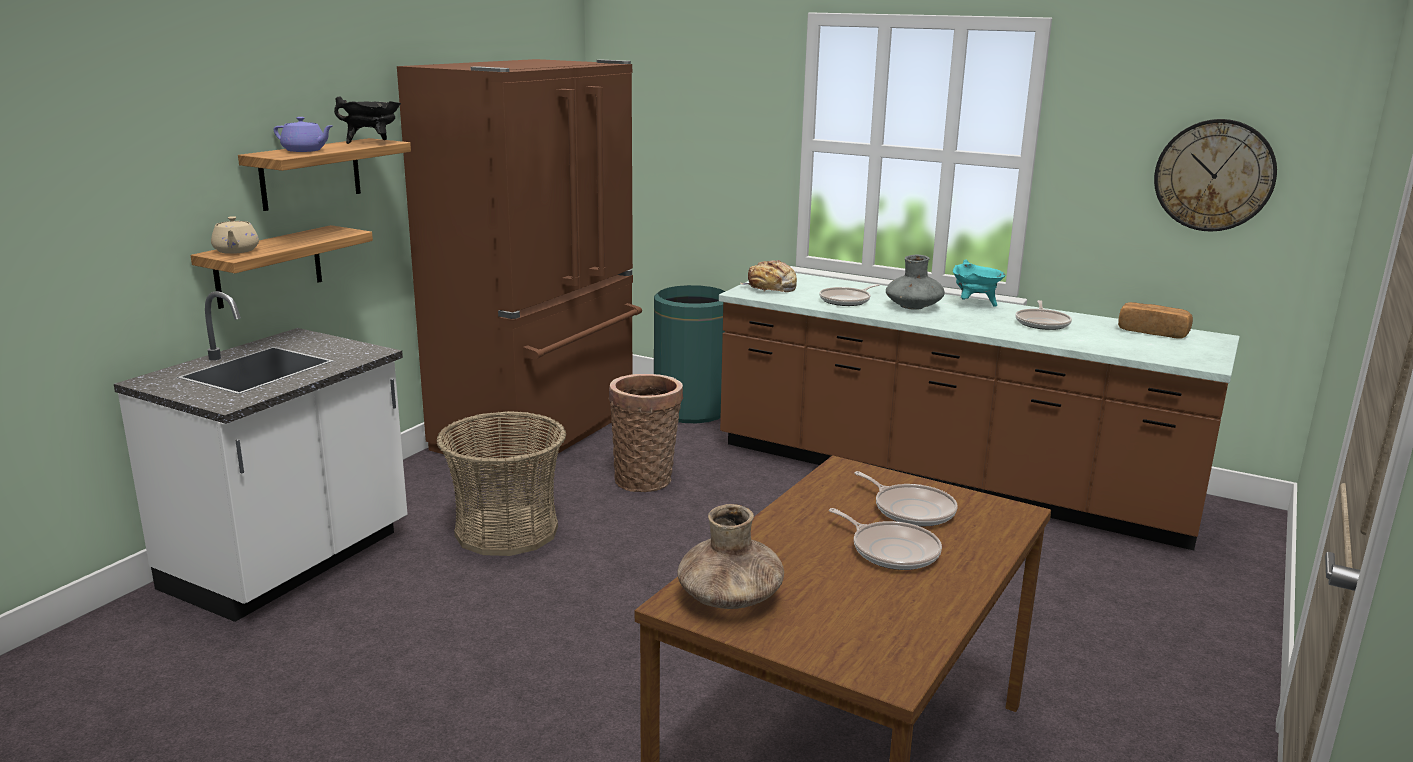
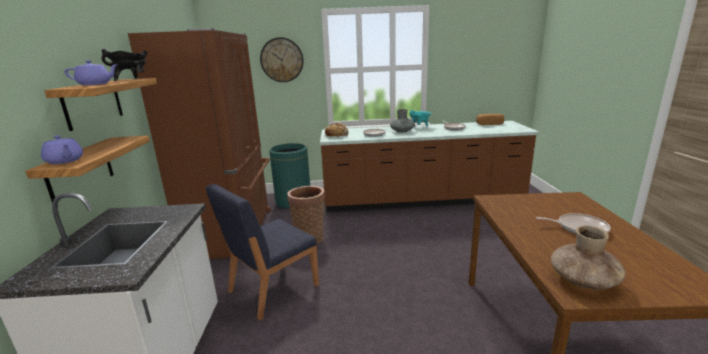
camera: 30 degrees left, 0 degrees up
(236, 251) = (65, 161): beige teapot -> purple teapot
(506, 531) = (272, 288): basket -> blue chair
(911, 510) = (546, 208): frying pan -> none
(1214, 175) = (493, 62): wall clock -> wall clock (282, 60)

